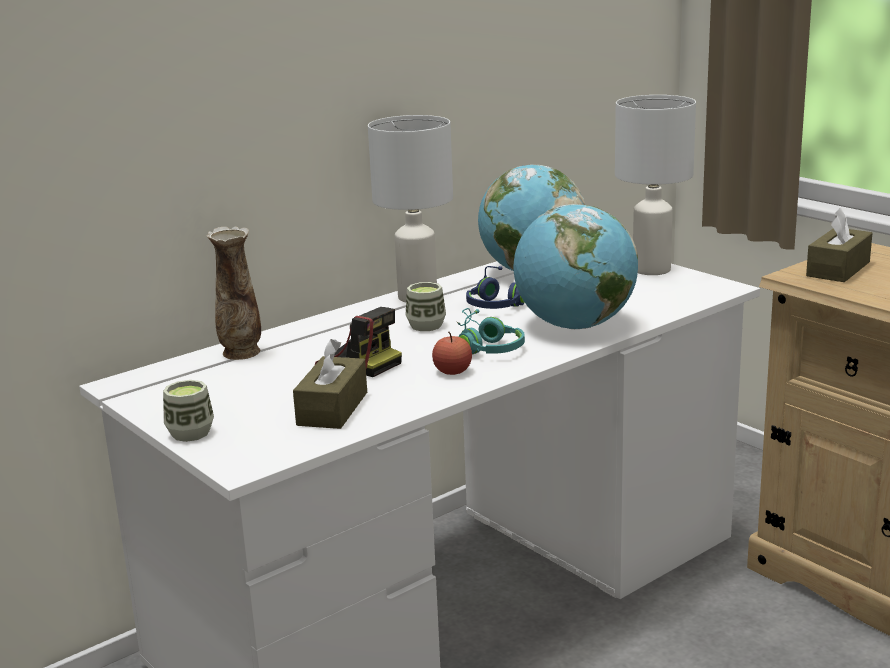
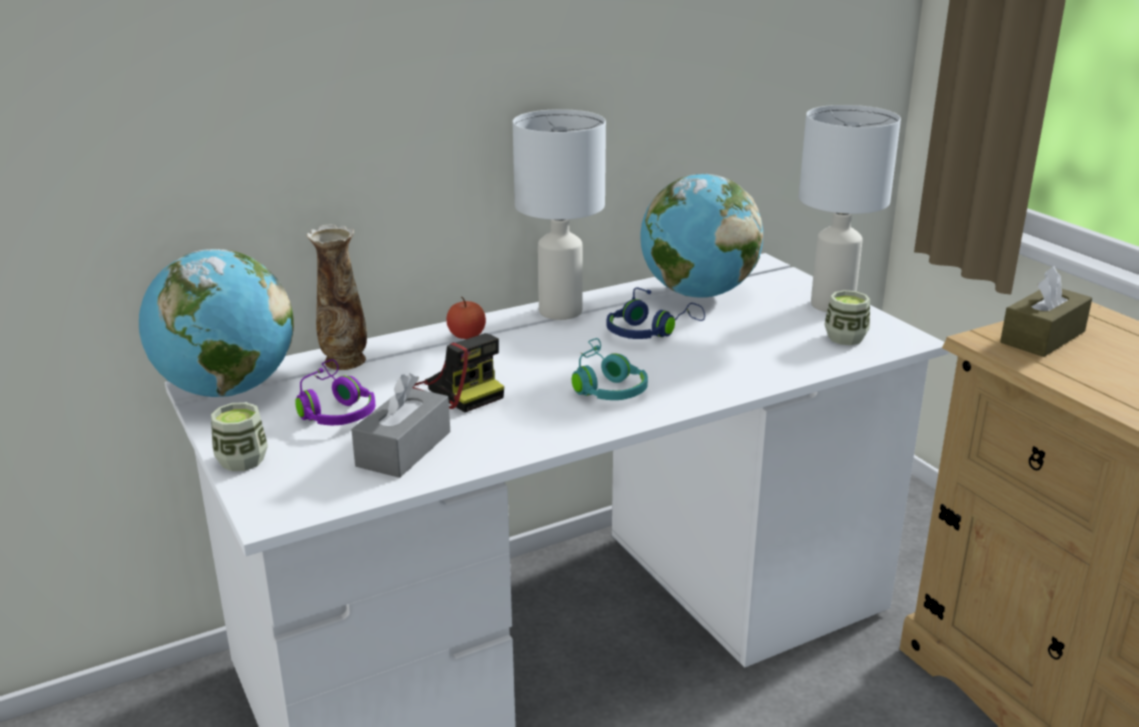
camera: 10 degrees right, 5 degrees up
(254, 388) = (335, 410): none -> purple headphones
(332, 409) = (404, 449): brown tissue box -> grey tissue box
(426, 325) = (553, 350): cup -> cup (845, 338)
(452, 371) = (555, 416): apple -> apple (466, 335)
(575, 326) = (715, 371): globe -> globe (226, 390)

